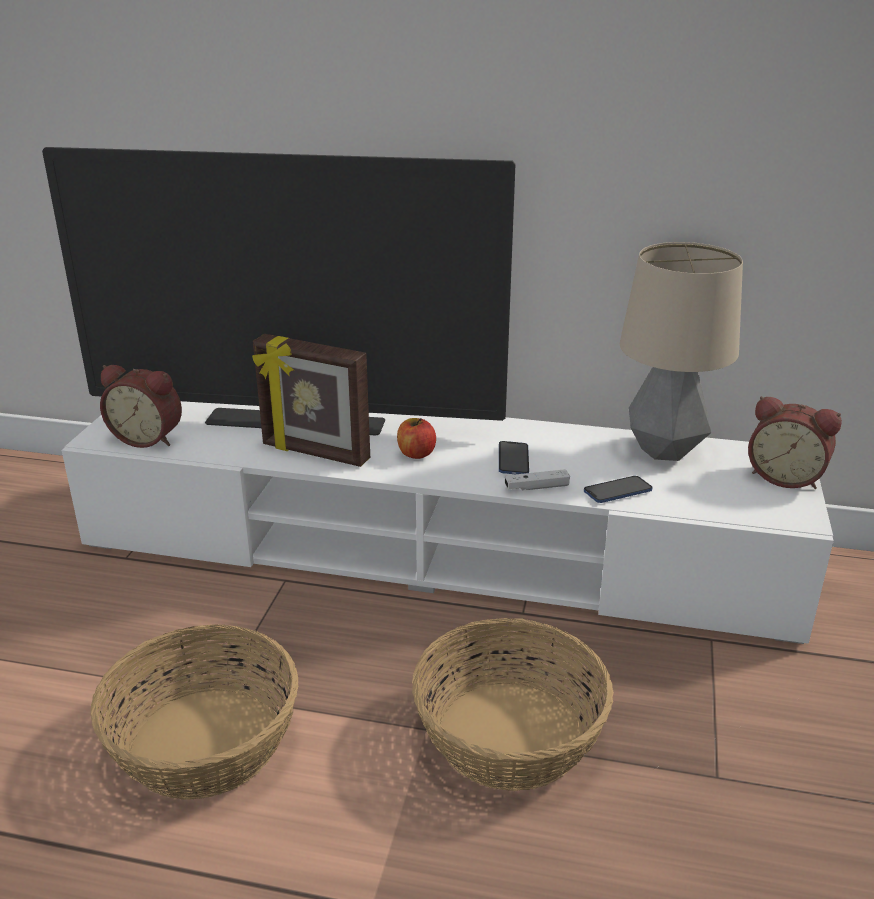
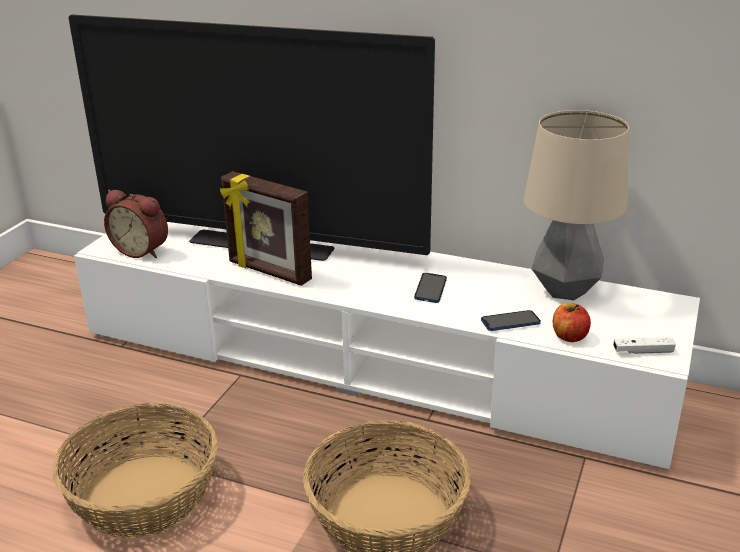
camera: 10 degrees right, 0 degrees up
(416, 453) = (351, 278): apple -> apple (569, 336)
(536, 487) = (442, 313): white game controller -> white game controller (643, 351)
(785, 477) = (665, 321): alarm clock -> none

